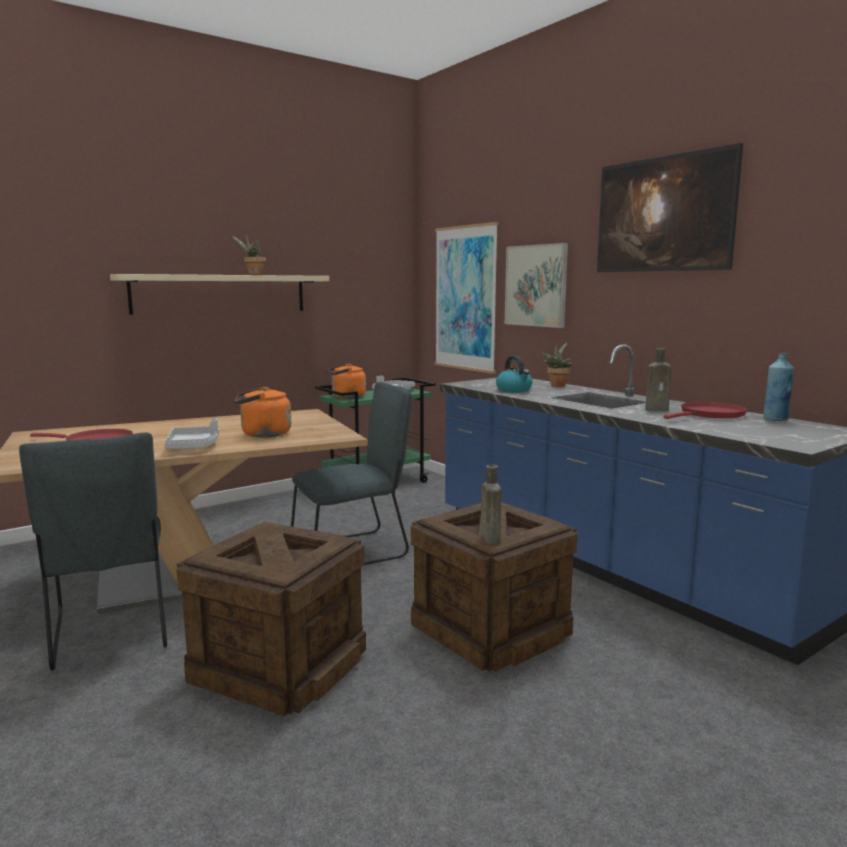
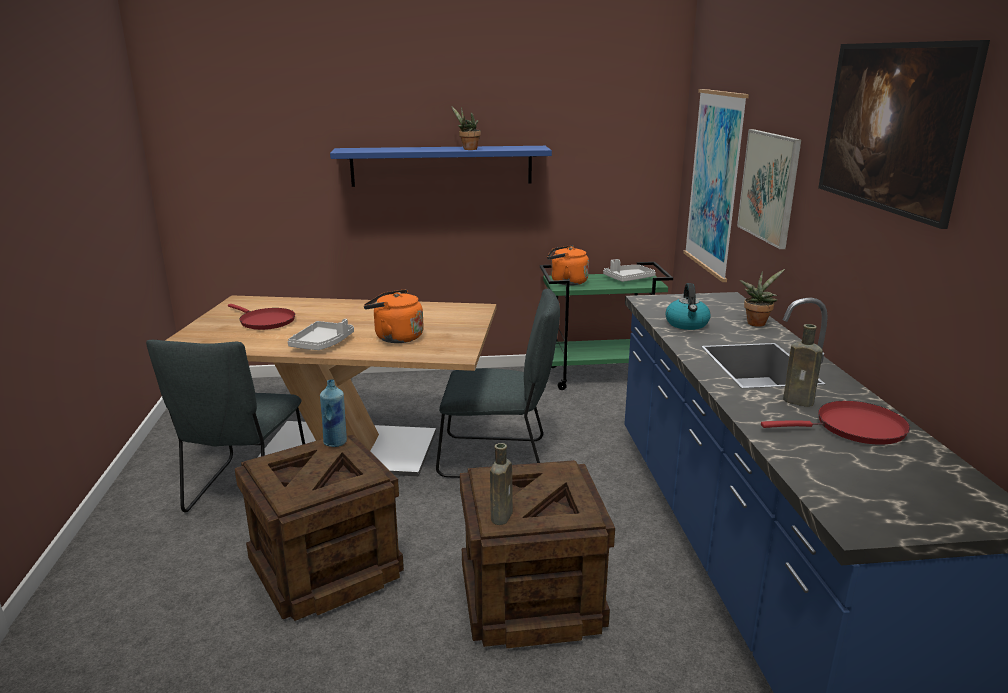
camera: 30 degrees right, 10 degrees up
(221, 294) = (442, 166): beige shelf -> blue shelf
(775, 420) = (934, 462): blue bottle -> blue bottle (335, 442)

